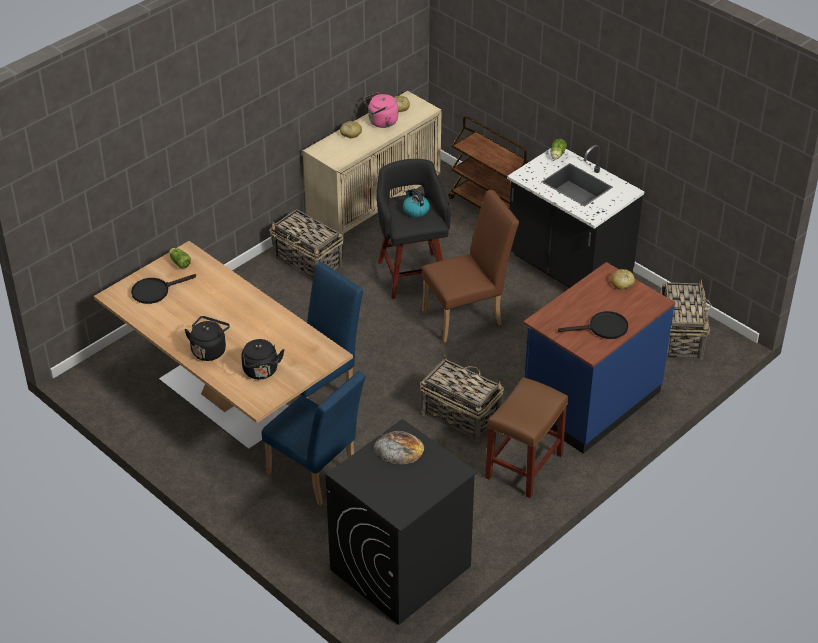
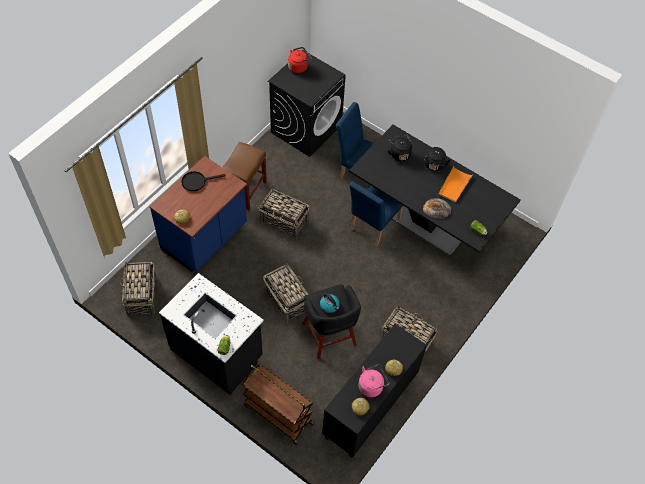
camera: 170 degrees right, 15 degrees up
(155, 291) = (484, 206): black frying pan -> none
(188, 320) = (454, 185): none -> orange tray
(228, 398) = (425, 221): beige dining table -> black dining table
(374, 206) = (370, 408): beige cabinet -> black cabinet
(399, 448) = (310, 90): bread -> bread (437, 209)
(413, 494) = (299, 67): none -> red kettle
(468, 316) = (286, 300): brown chair -> basket

